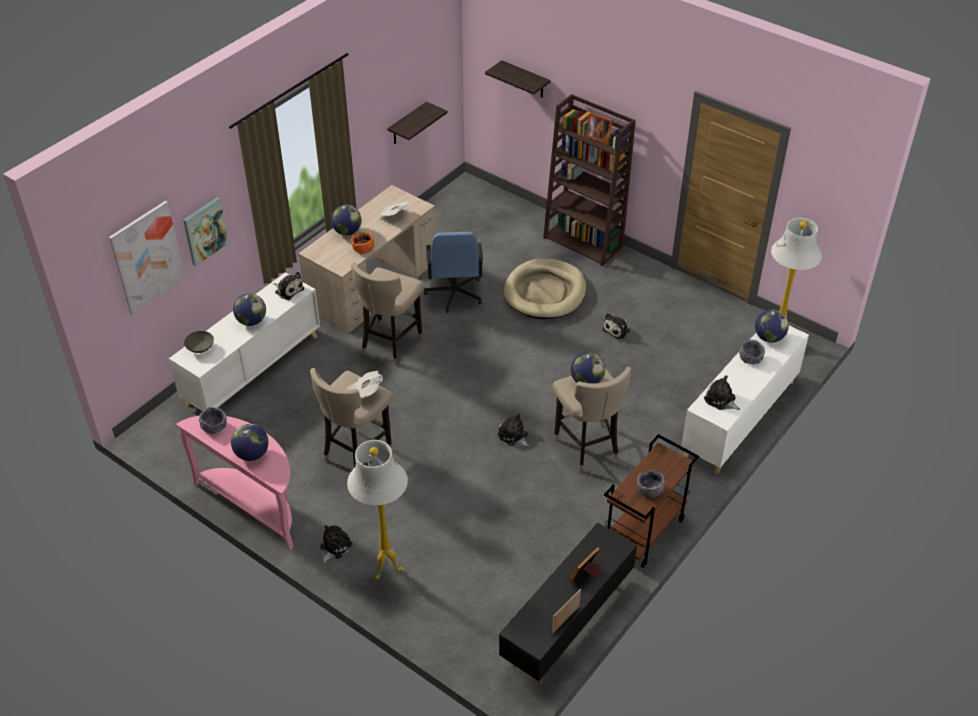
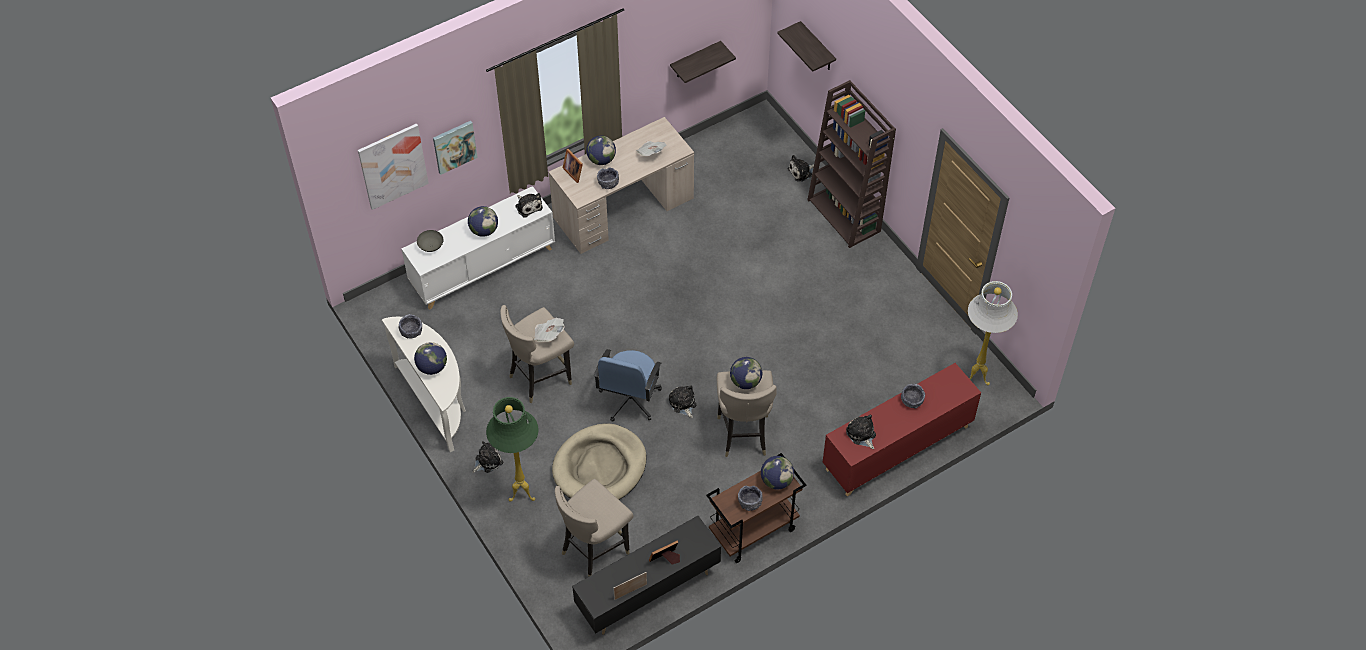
camera: 20 degrees right, 10 degrees up
(254, 505) = (436, 401): pink console table -> white console table
(363, 249) = (608, 183): orange bowl -> grey bowl
(385, 568) = (521, 494): white floor lamp -> green floor lamp
(390, 344) = (614, 276): beige stool -> beige stool (594, 550)
(454, 293) = (695, 239): blue office chair -> blue office chair (629, 399)
(545, 292) = (780, 261): beige dog bed -> beige dog bed (600, 467)
(598, 137) = (862, 131): picture frame -> picture frame (574, 172)
(617, 330) = (829, 322): plush toy -> plush toy (801, 172)
(739, 418) = (897, 448): white cabinet -> red cabinet
(769, 337) = (941, 384): globe -> globe (776, 481)

